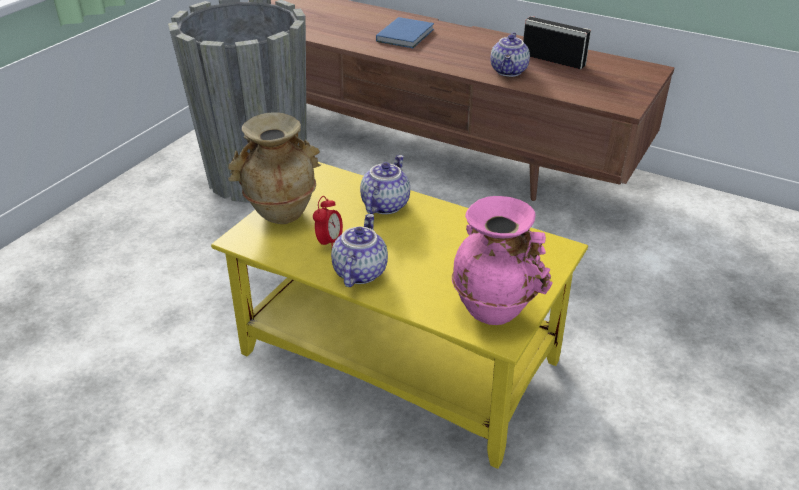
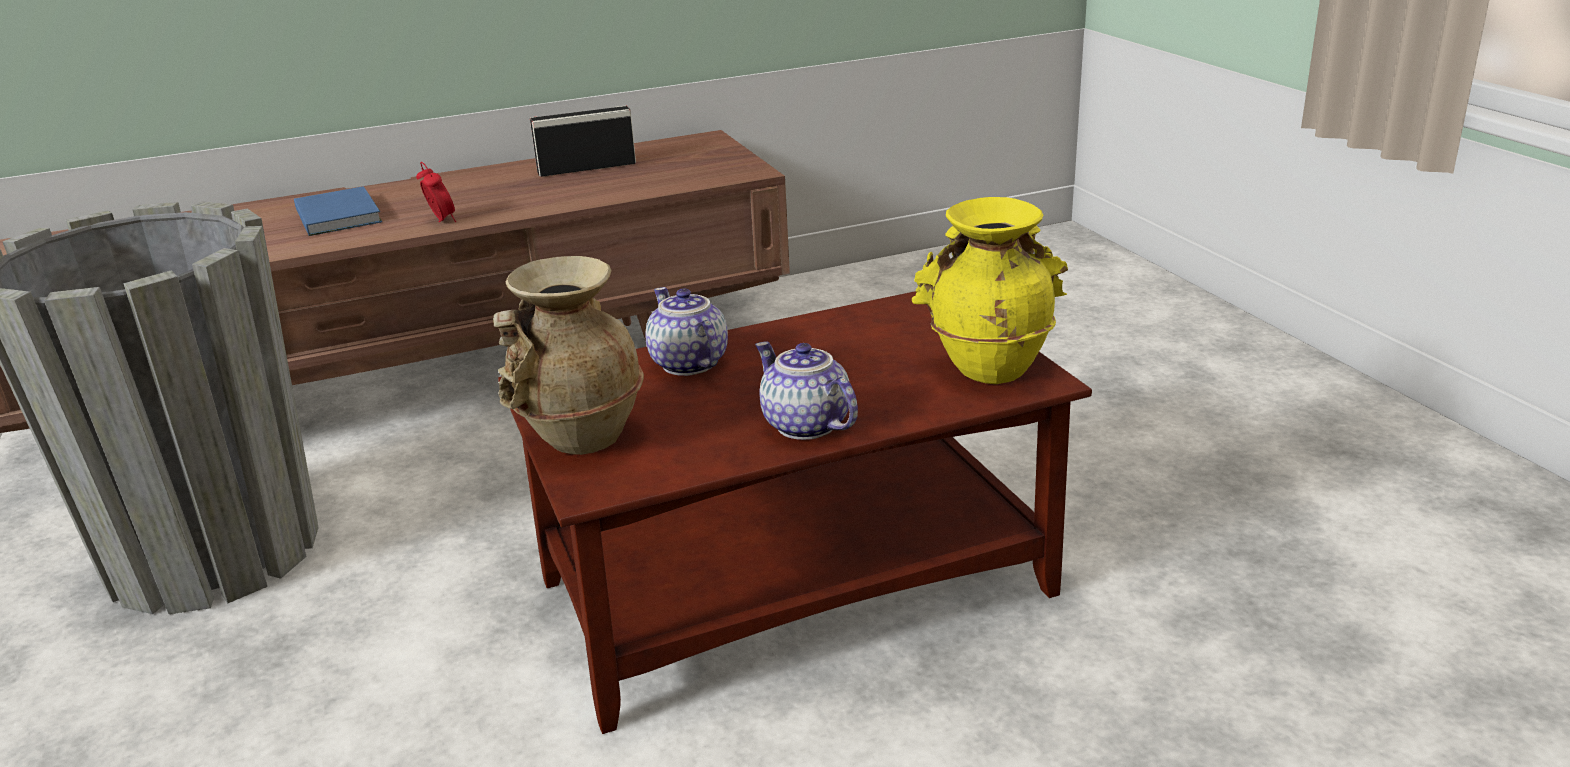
camera: 50 degrees left, 10 degrees down
(329, 242) = (709, 425): alarm clock -> alarm clock (441, 221)
(396, 357) = (792, 590): yellow coffee table -> brown coffee table
(494, 308) = (989, 368): pink vase -> yellow vase
(509, 71) = (562, 194): teapot -> none

